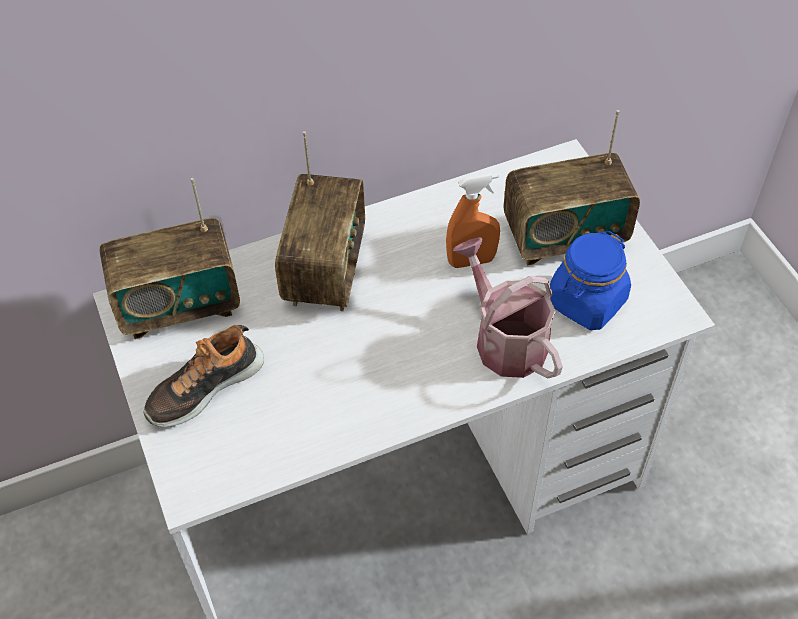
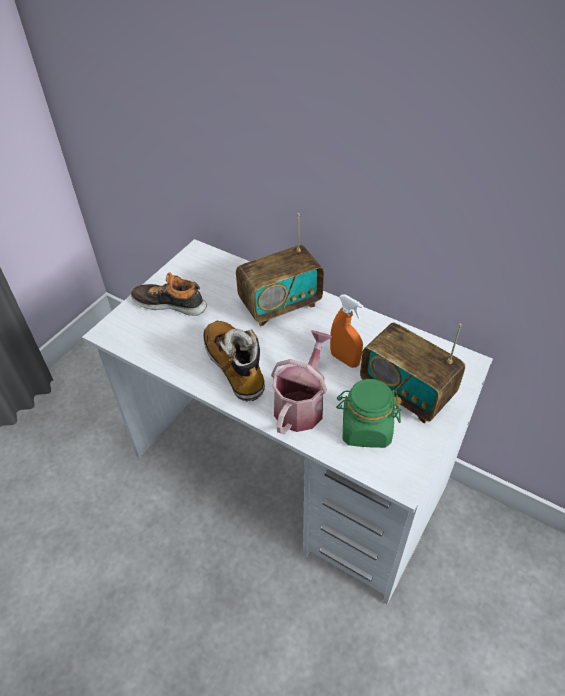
camera: 55 degrees right, 5 degrees down
(179, 306) = (211, 268): radio -> none
(390, 373) = (235, 366): none -> boot
(586, 302) = (365, 429): blue jar -> green jar

